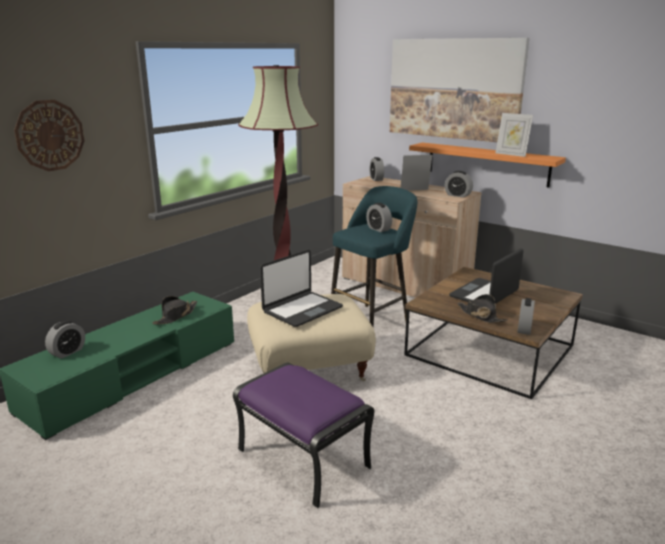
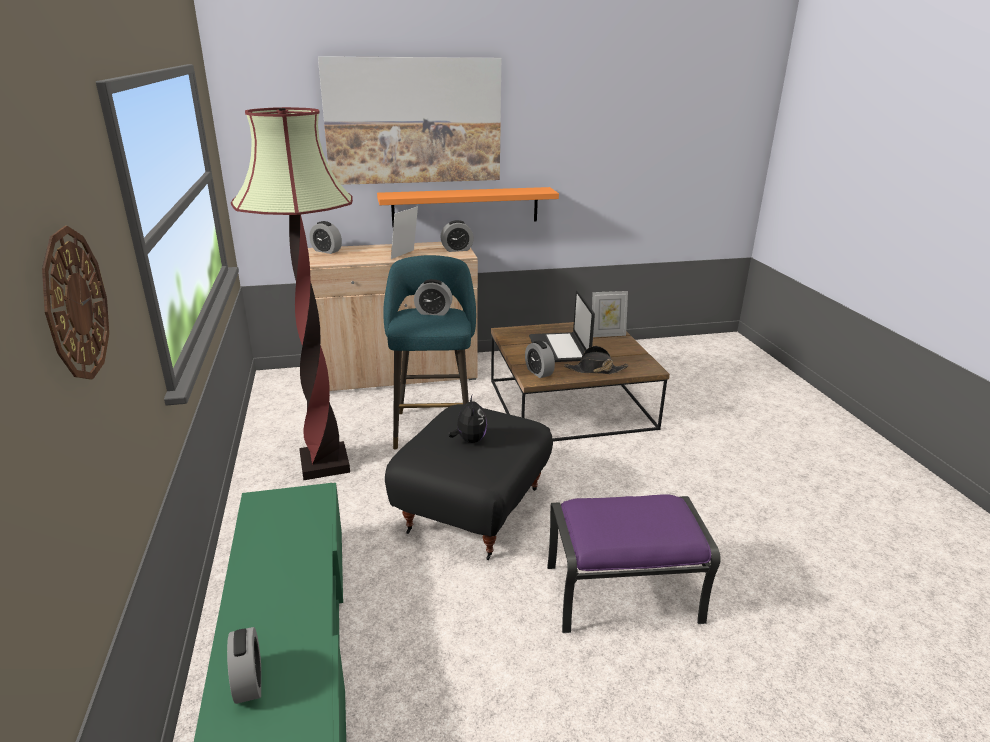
camera: 50 degrees left, 5 degrees up
(176, 316) = (295, 535): black hat -> none
(302, 309) = (469, 440): laptop -> plush toy
(310, 369) = (472, 509): beige ottoman -> black ottoman
(511, 154) = (505, 192): picture frame -> picture frame (607, 335)
(524, 329) = (641, 367): alarm clock -> alarm clock (539, 372)

